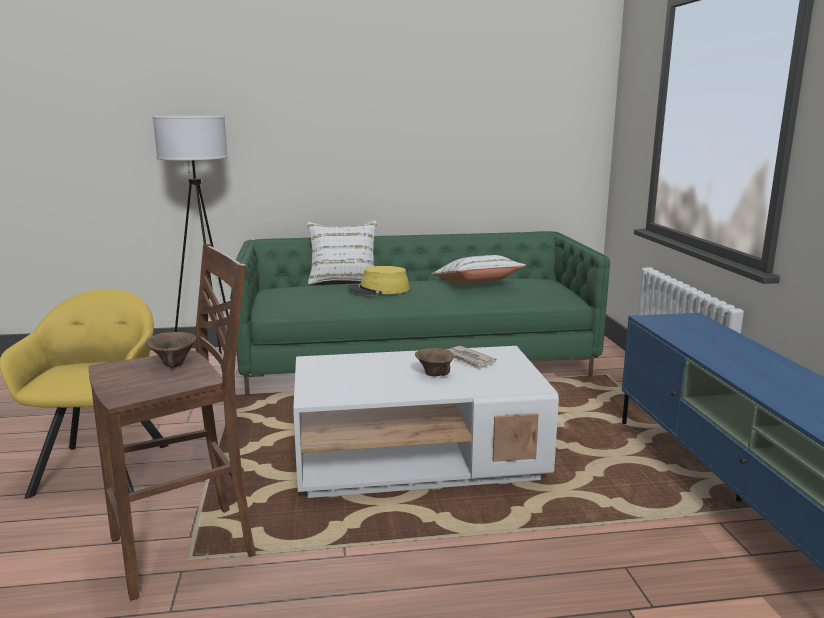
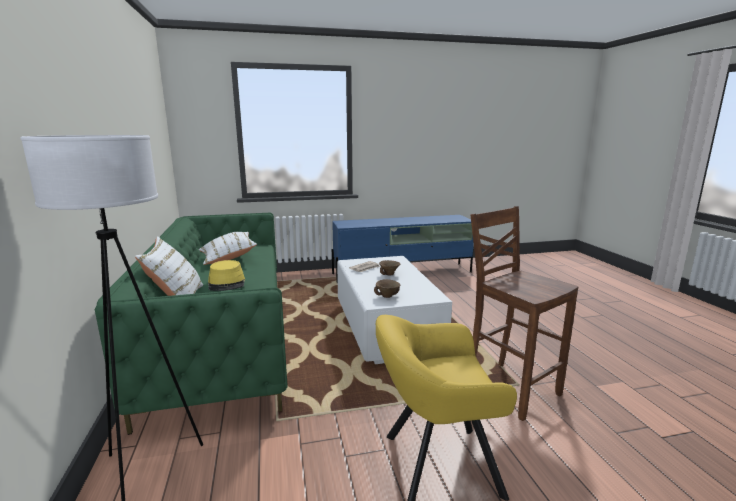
camera: 95 degrees left, 0 degrees up
(173, 364) = (510, 283): brown bowl -> brown bowl (387, 296)

